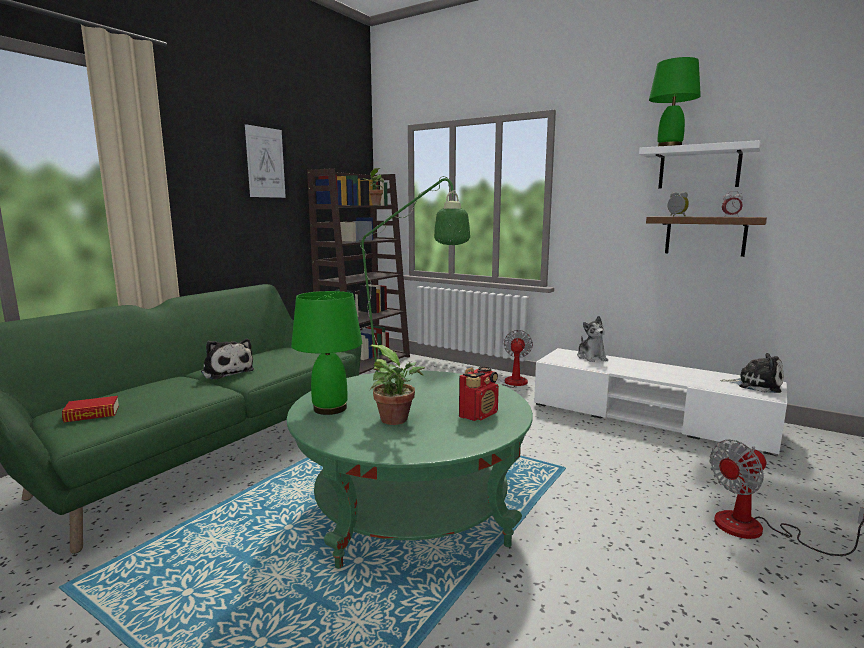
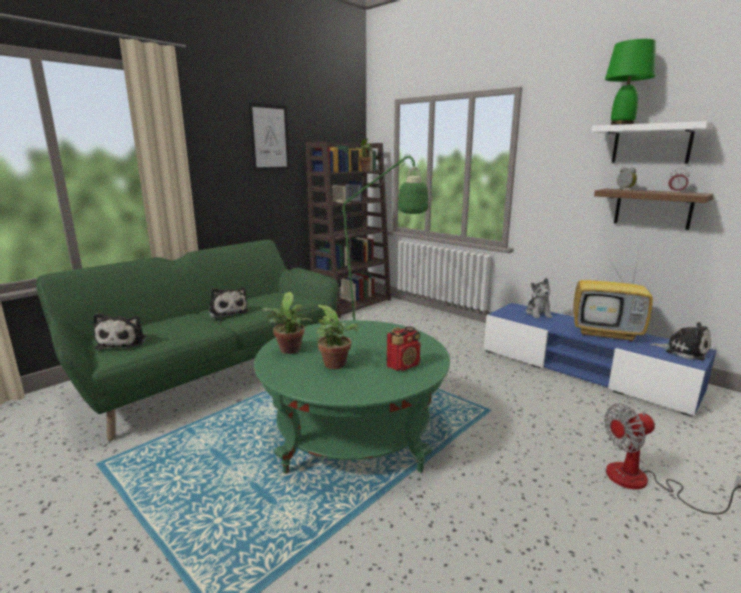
camera: 10 degrees right, 5 degrees up
(92, 414) = (124, 342): book -> plush toy
(329, 408) = (289, 351): green table lamp -> potted plant
(508, 383) = (467, 329): fan -> none
(648, 417) = (584, 370): white tv stand -> blue tv stand
(672, 373) = (607, 333): none -> television

